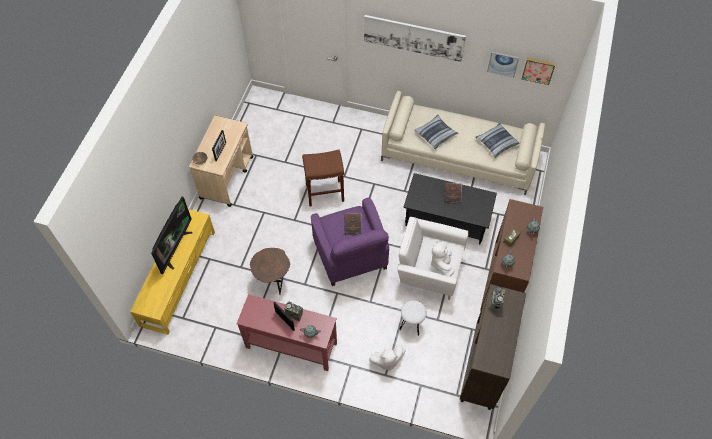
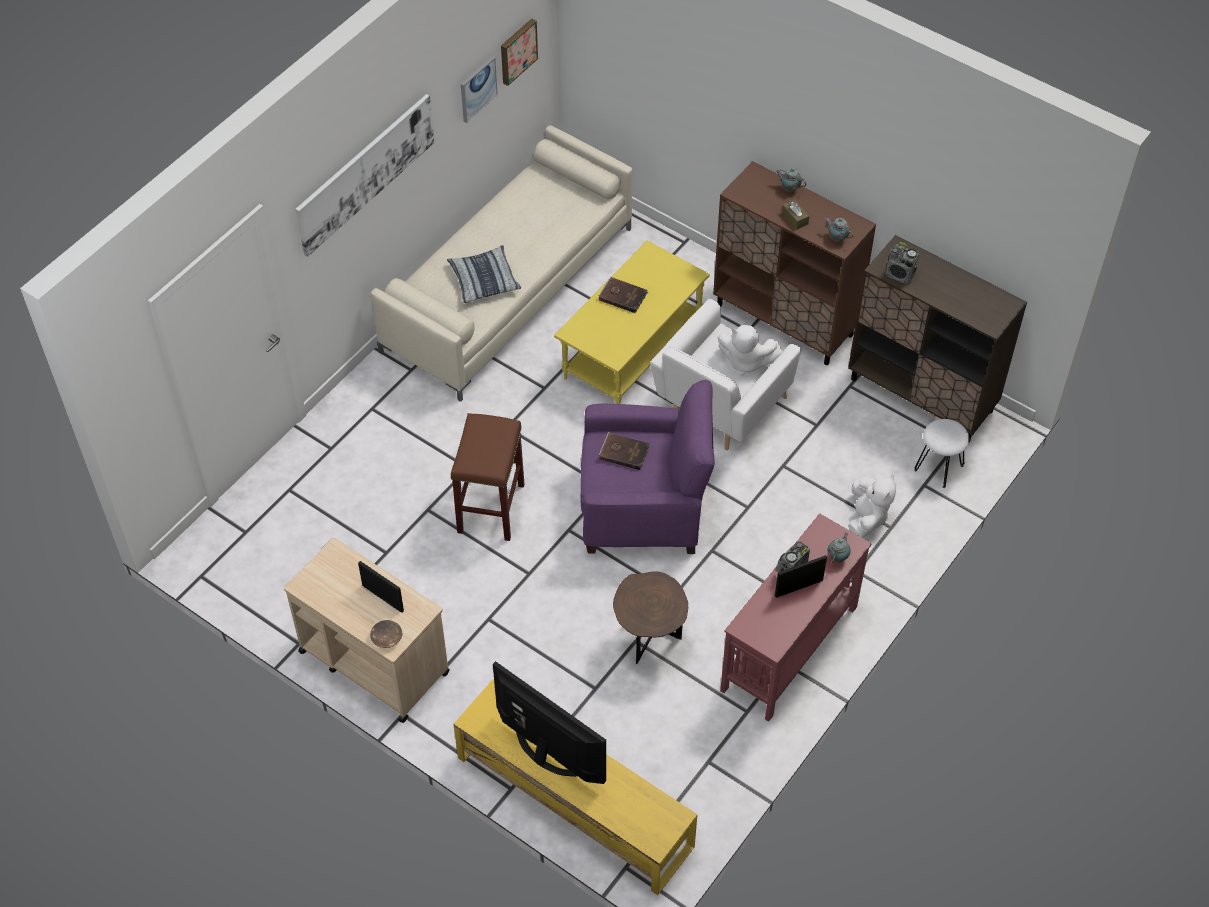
camera: 70 degrees left, 5 degrees down
(411, 324) = (811, 462): white stool -> white stool (939, 468)
(446, 220) = (632, 349): black coffee table -> yellow coffee table
(496, 143) = (544, 206): pillow -> none

